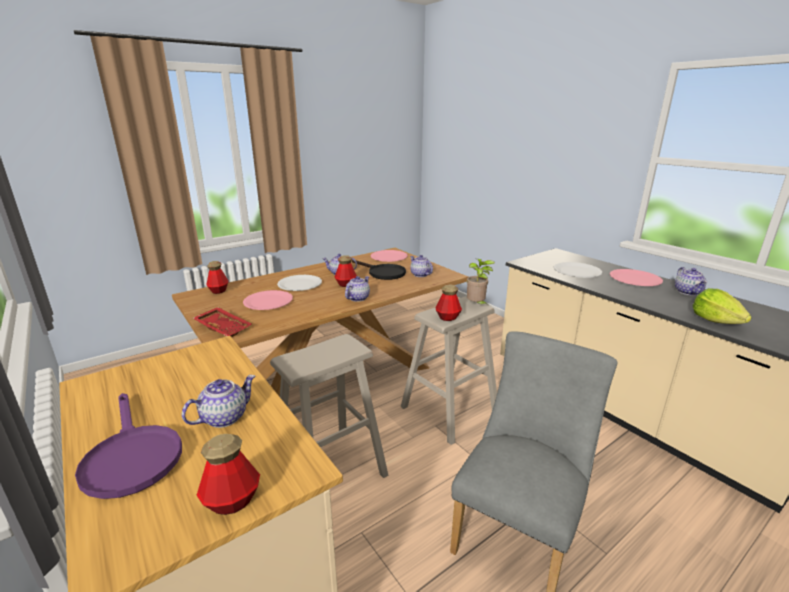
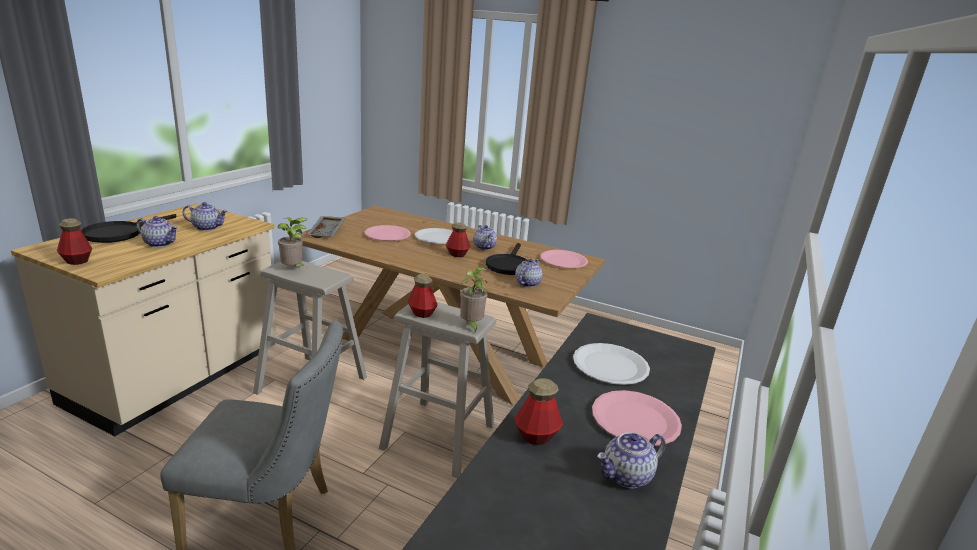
camera: 60 degrees right, 0 degrees up
(131, 456) = (120, 233): purple frying pan -> black frying pan
(219, 291) = (393, 216): bottle -> bottle (536, 436)
(224, 327) = (327, 232): red tray -> grey tray
(307, 360) = (293, 269): none -> potted plant
(357, 298) = (427, 264): teapot -> teapot (207, 227)
(715, 320) = (500, 492): lettuce -> none

